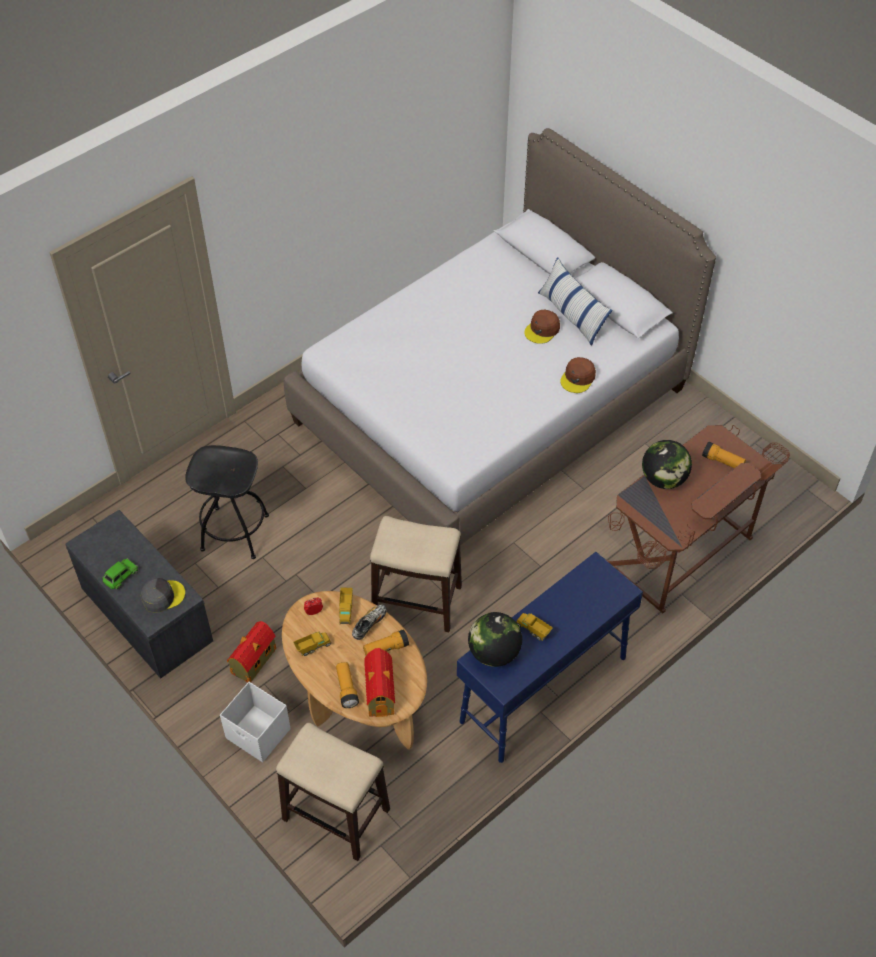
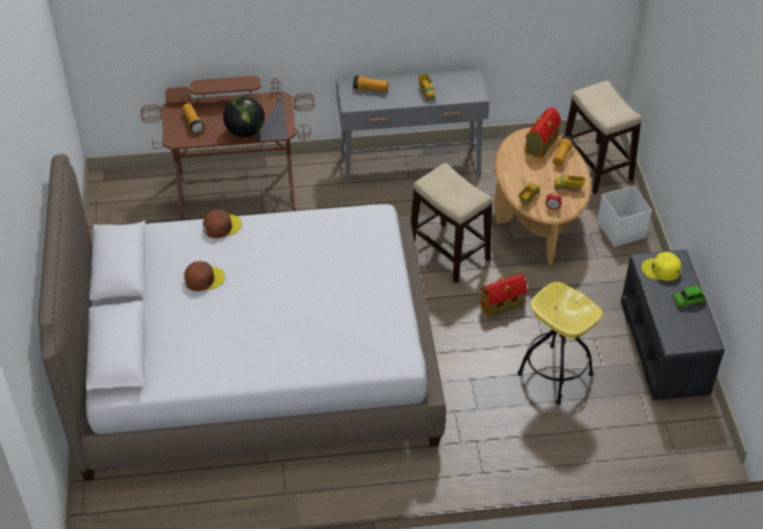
camera: 145 degrees left, 5 degrees down
(162, 596) = (661, 269): grey cap -> yellow cap
(235, 532) = (554, 373): black stool -> yellow stool
(253, 662) = (598, 274): toy house -> toy house (503, 304)
(369, 625) = (518, 182): shoe -> none
(386, 648) = (518, 164): flashlight -> flashlight (370, 89)
(494, 653) = (462, 93): globe -> none
(542, 689) = (410, 164): blue console table -> grey console table
(572, 315) = (165, 278): pillow -> none

